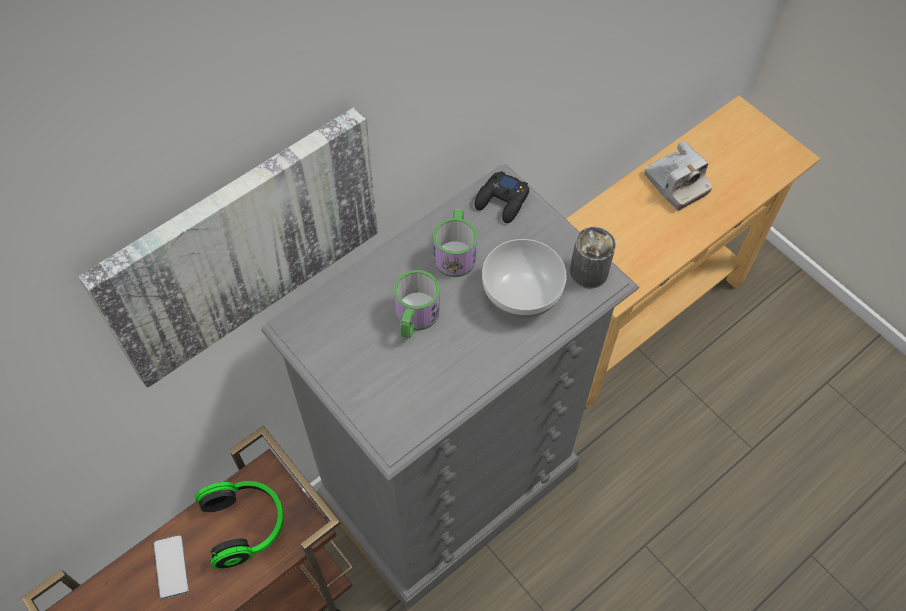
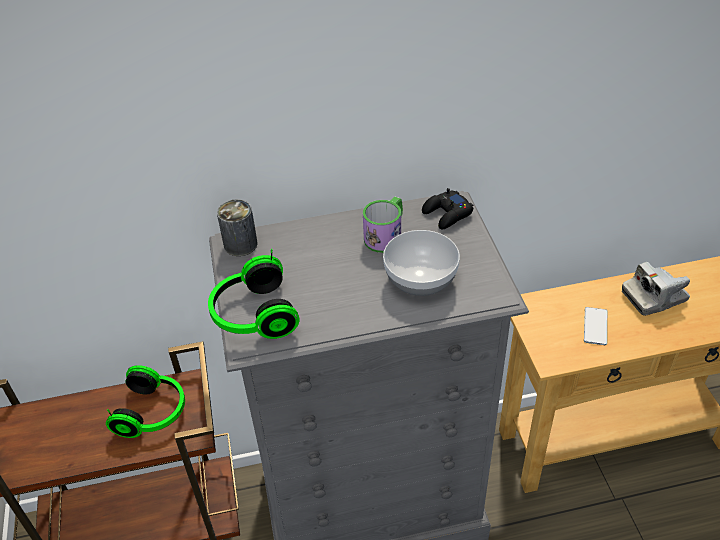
camera: 30 degrees right, 15 degrees down
(171, 567) = (84, 418): phone -> phone (595, 326)
(242, 245) = (201, 147): picture -> none
(377, 406) = (252, 315): none -> headphones
(415, 318) = (323, 268): mug -> none
(588, 272) = (488, 283): can -> can (240, 244)
(675, 184) = (654, 297): camera -> camera turned 75 degrees clockwise

